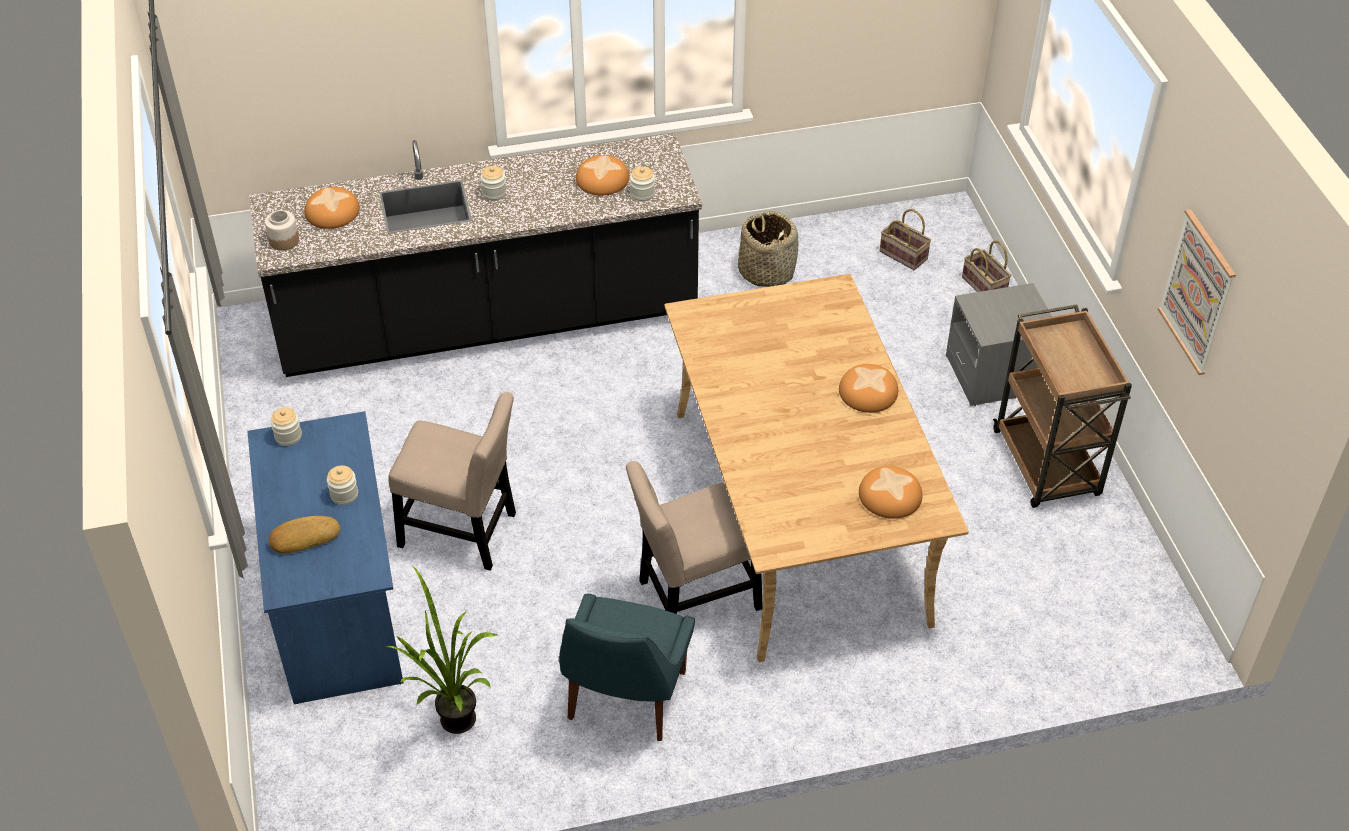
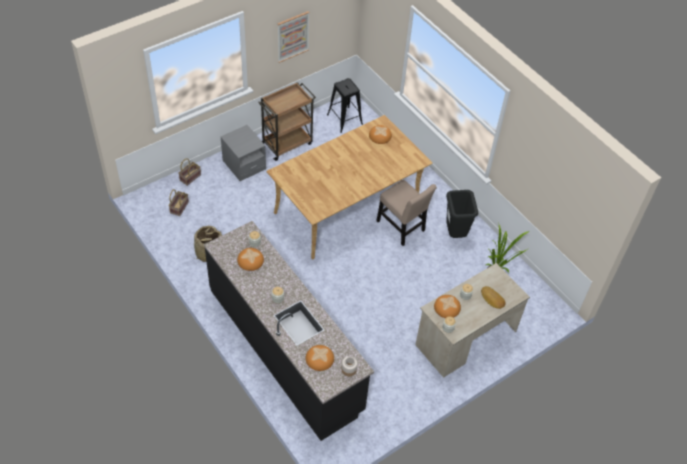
camera: 115 degrees left, 5 degrees up
(337, 602) = (465, 338): blue desk -> beige desk
(463, 532) = (410, 310): beige chair -> none
(625, 699) = (455, 234): blue chair -> black trash can
(867, 391) = (332, 151): bread -> bread (447, 308)
(1109, 603) = (344, 119): none -> black stool

